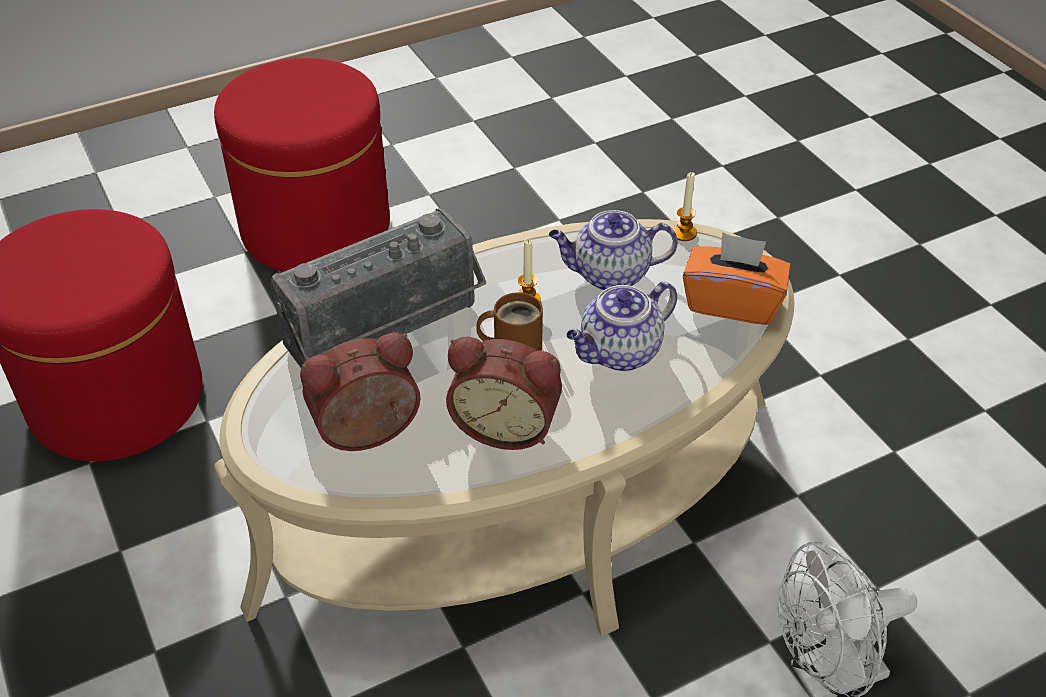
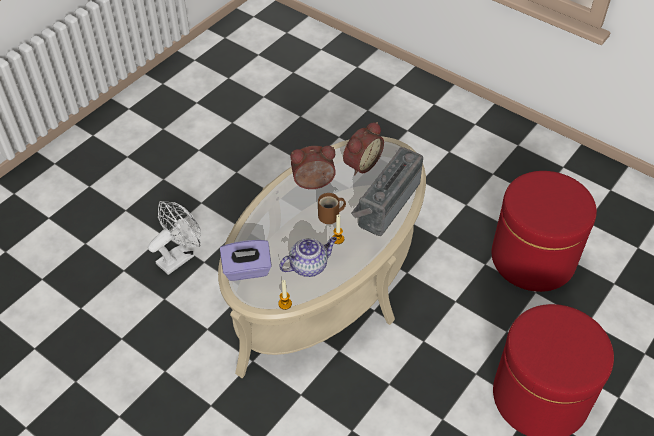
camera: 155 degrees right, 5 degrees up
(619, 353) = (286, 228): teapot -> none
(732, 303) = (247, 270): orange tissue box -> purple tissue box

